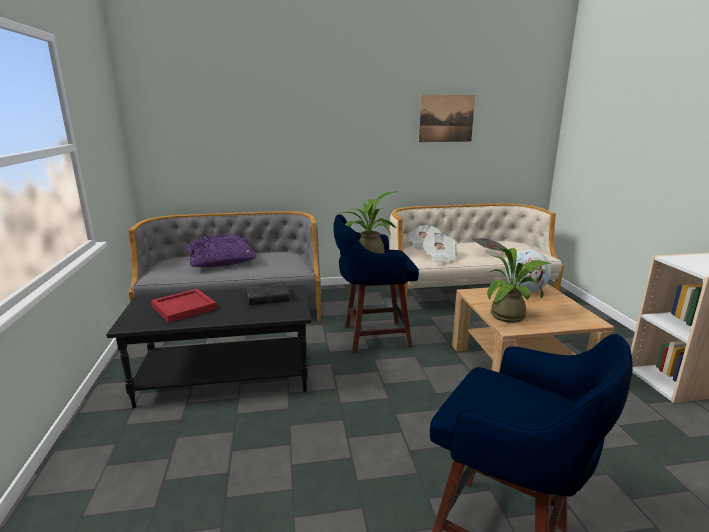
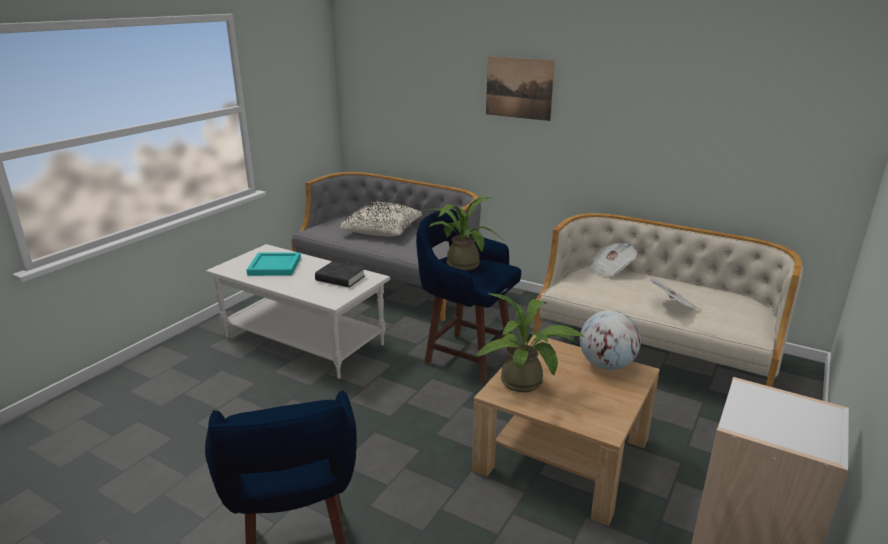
camera: 40 degrees right, 5 degrees up
(184, 307) = (275, 266): red tray -> turquoise tray
(222, 261) = (382, 230): purple pillow -> beige pillow
(226, 376) = (305, 340): black coffee table -> white coffee table
(439, 257) = (596, 291): newspaper -> none
(446, 118) = (678, 101): picture -> picture (519, 88)

